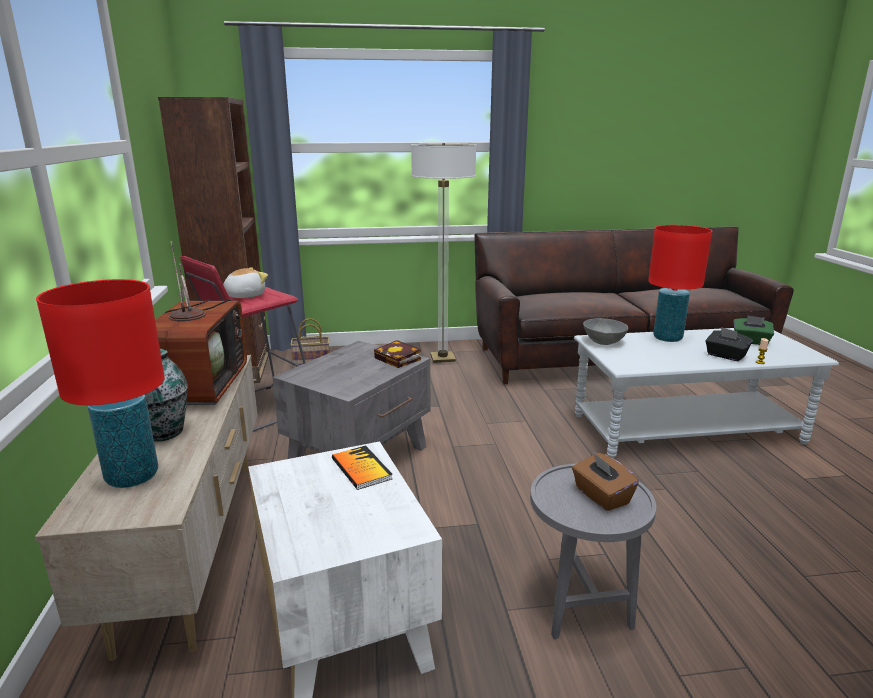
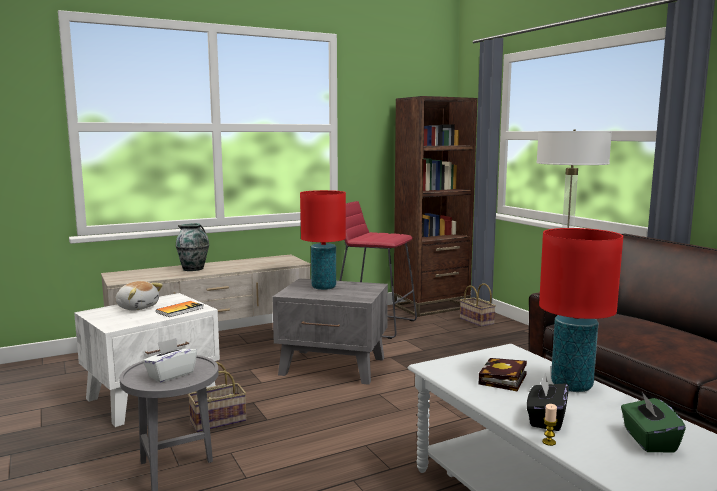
camera: 70 degrees right, 10 degrees down
(132, 476) = (148, 273): red table lamp -> red table lamp (324, 287)
(200, 386) = (254, 264): television -> none
(244, 295) = (376, 236): plush toy -> plush toy (137, 307)
(399, 359) = (359, 296): book -> book (503, 380)
(462, 560) = (219, 420): none -> basket
(601, 496) = (171, 375): brown tissue box -> white tissue box
(604, 342) = (504, 355): grey bowl -> none

